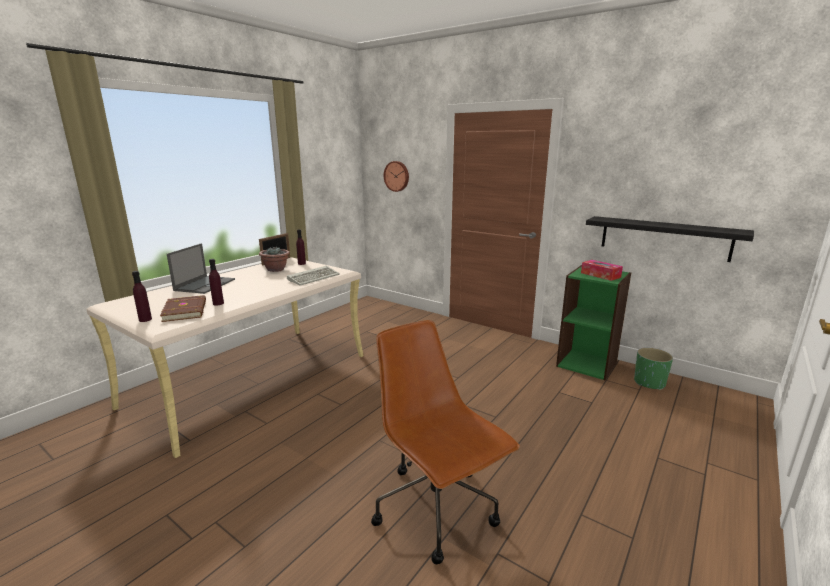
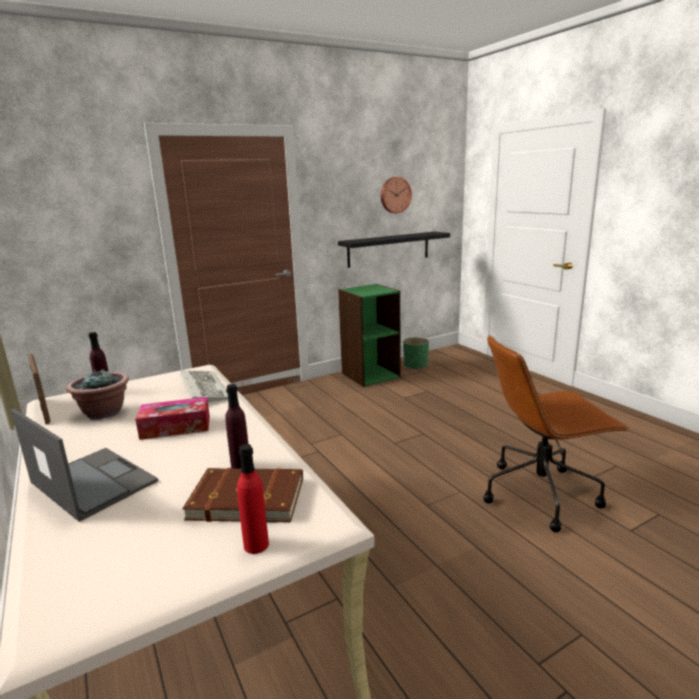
camera: 65 degrees left, 0 degrees up
(145, 319) = (256, 545): purple bottle -> red bottle
(397, 176) = (64, 232): wall clock -> wall clock (395, 195)
(600, 275) = (373, 290): tissue box -> tissue box (176, 427)

